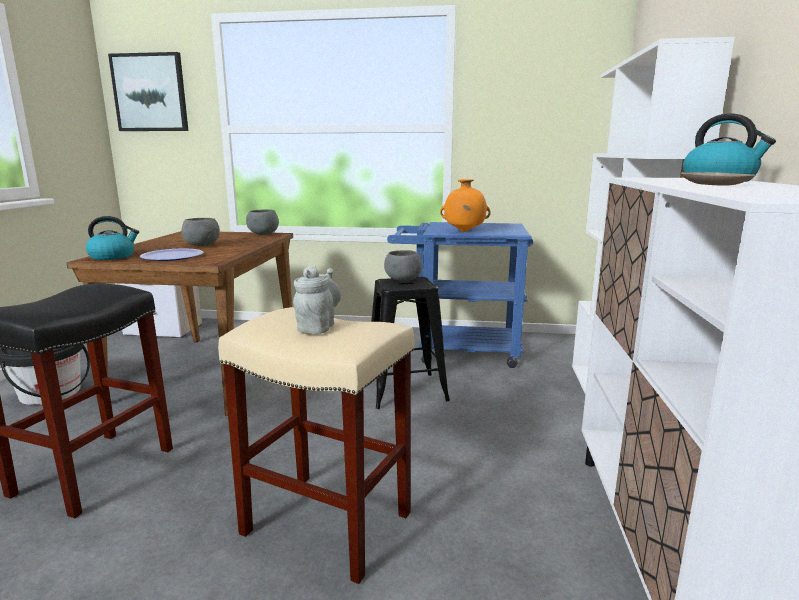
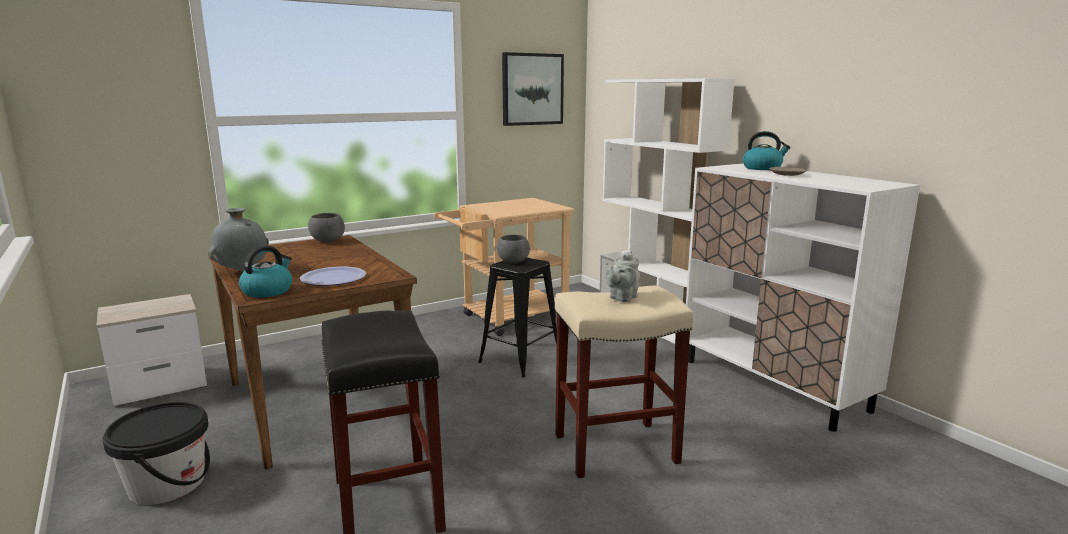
camera: 40 degrees left, 0 degrees up
(150, 93) = (90, 75): picture -> picture (532, 89)
(151, 243) = (243, 271): none -> grey vase
(202, 246) = (316, 263): grey bowl -> none
(318, 326) = (622, 298): grey teapot -> grey teapot turned 120 degrees counterclockwise
(458, 350) = (507, 319): blue cart -> beige cart
(464, 231) = (521, 211): orange vase -> none

